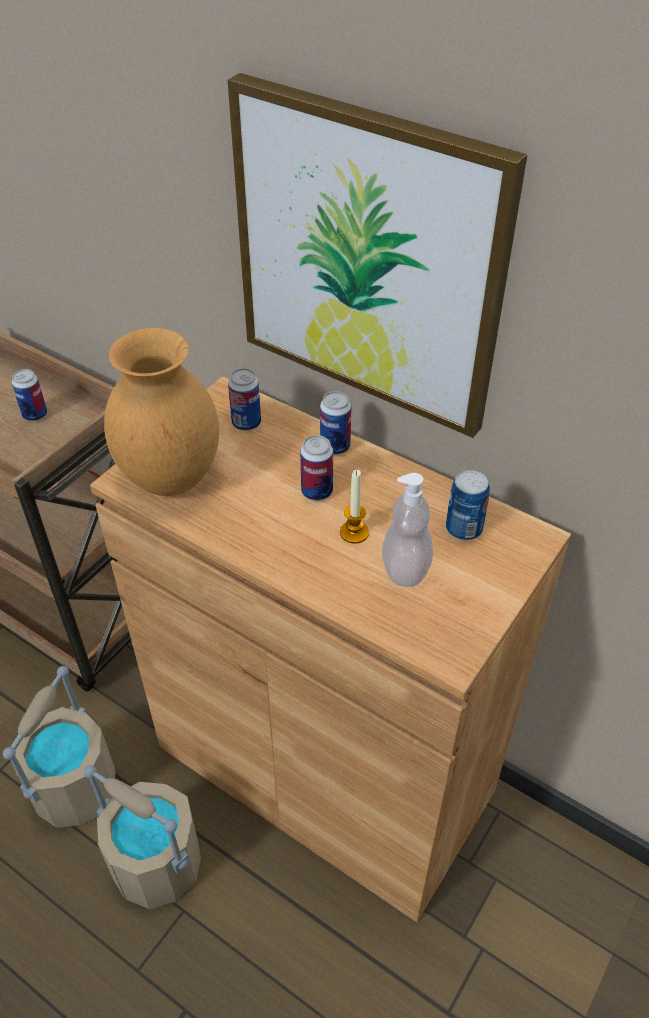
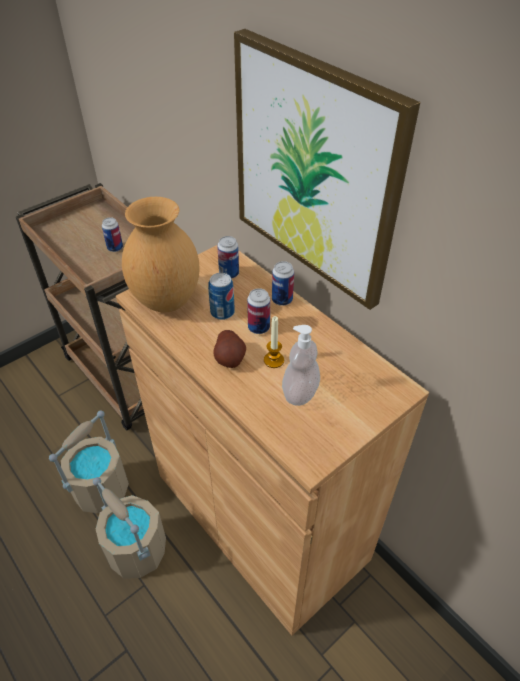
camera: 15 degrees right, 0 degrees up
(292, 542) = (230, 358): none -> potato
(463, 529) = (351, 373): can -> can (222, 312)

